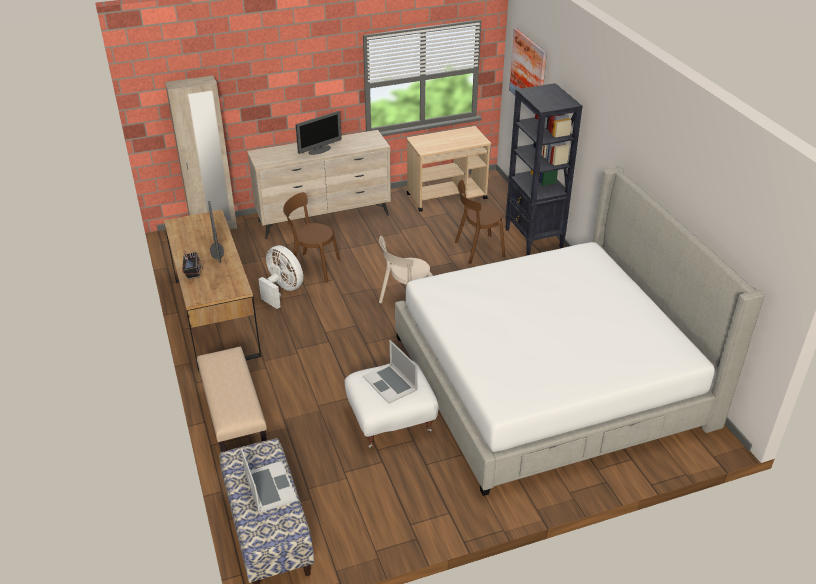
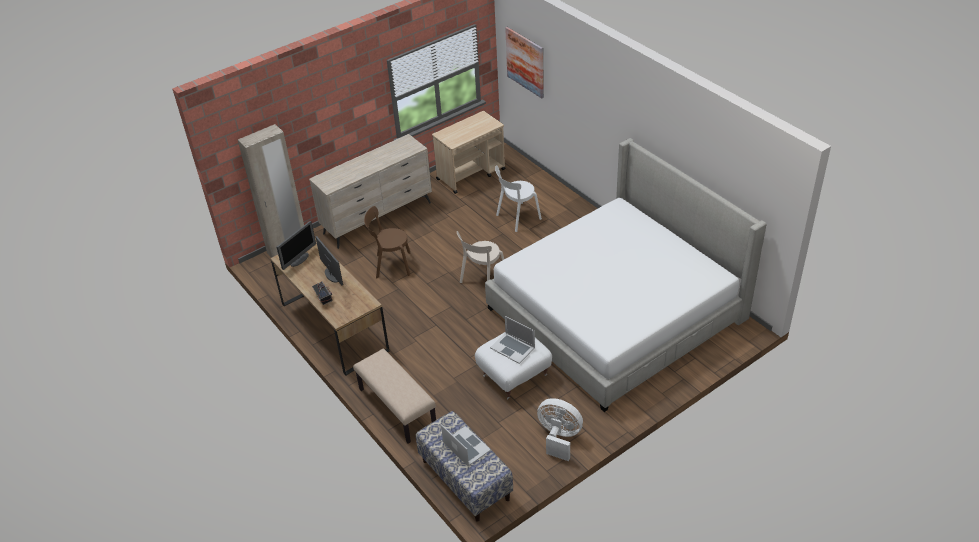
camera: 15 degrees left, 5 degrees up
(282, 291) = (377, 291): white fan -> white fan (559, 438)
(320, 150) = (370, 164): monitor -> monitor (299, 259)
(477, 250) = (517, 218): brown chair -> white chair
(533, 239) = (557, 198): black bookcase -> none

